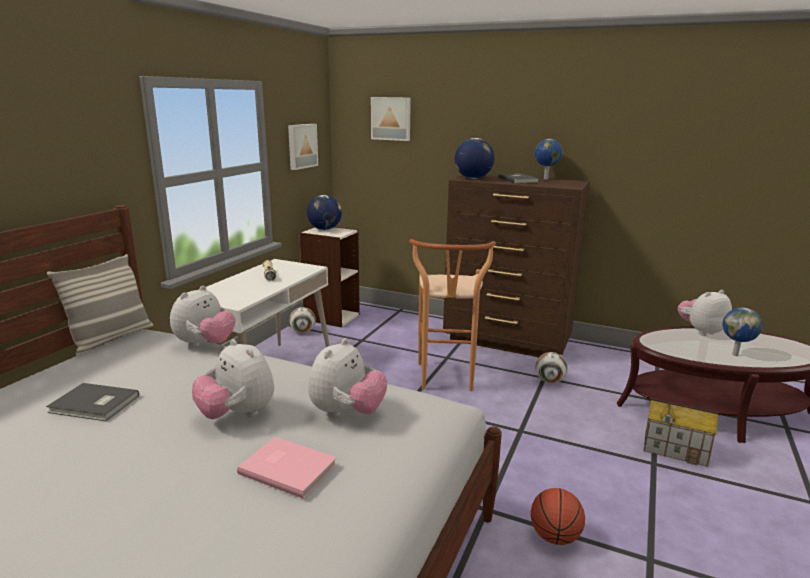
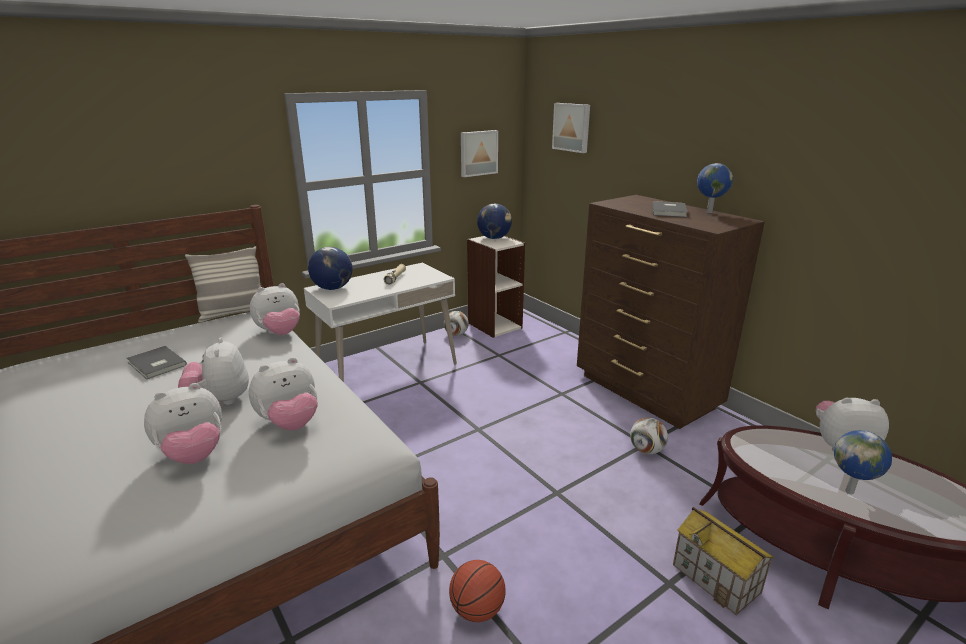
camera: 30 degrees right, 5 degrees up
(288, 467) = (193, 455): pink book -> plush toy
(446, 380) = (537, 417): brown stool -> none
(473, 178) = (620, 203): globe -> globe (332, 288)

